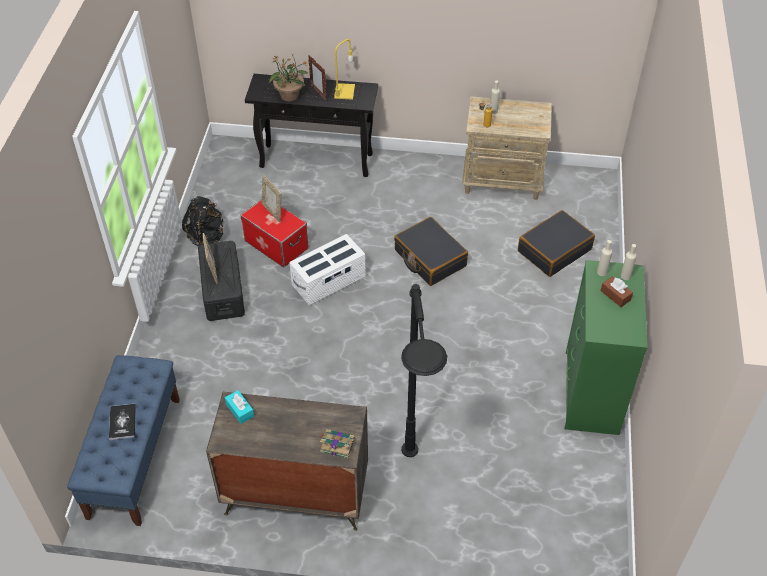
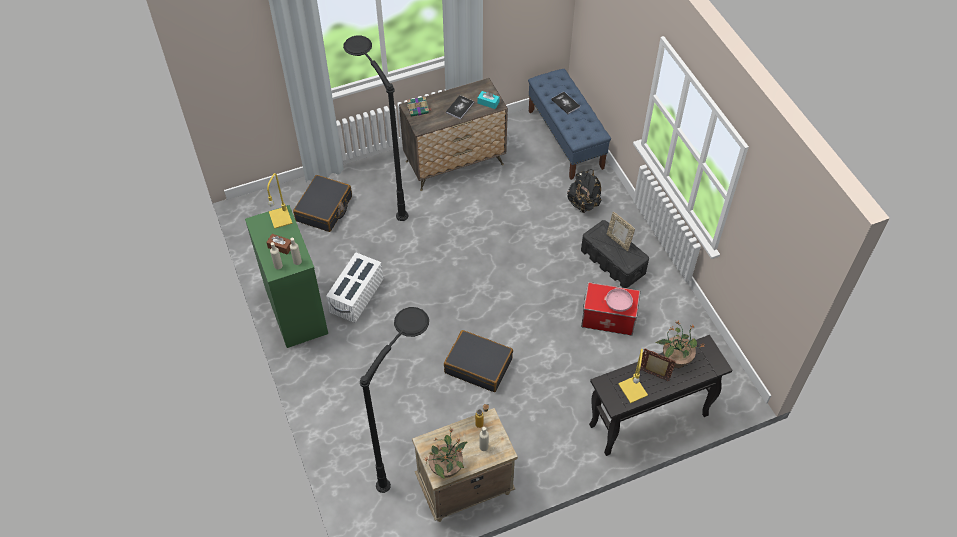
camera: 150 degrees right, 5 degrees up
(207, 237) = (666, 298): black backpack -> black backpack (583, 203)
(272, 212) = (618, 305): picture frame -> pink bowl
(281, 421) = (460, 107): none -> book
(329, 282) = (542, 306): white storage box -> white storage box (356, 296)
(532, 110) = (447, 467): none -> potted plant
(533, 221) = (411, 451): none -> black floor lamp
(554, 250) = (378, 426): black suitcase -> black suitcase (324, 209)
(603, 330) = (280, 217): none -> yellow table lamp

